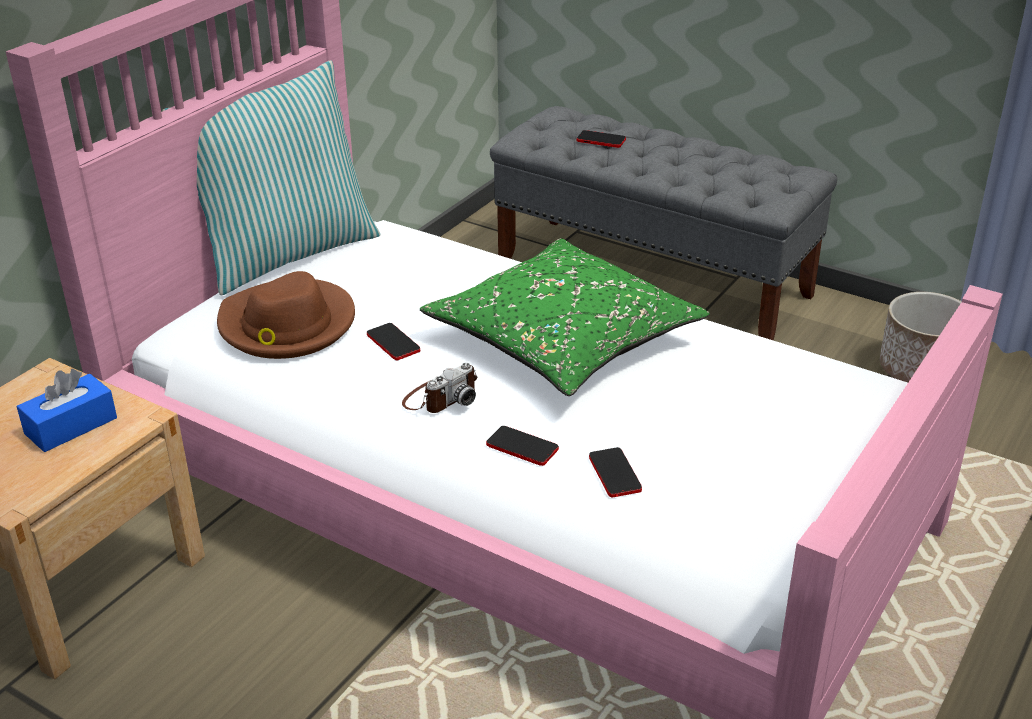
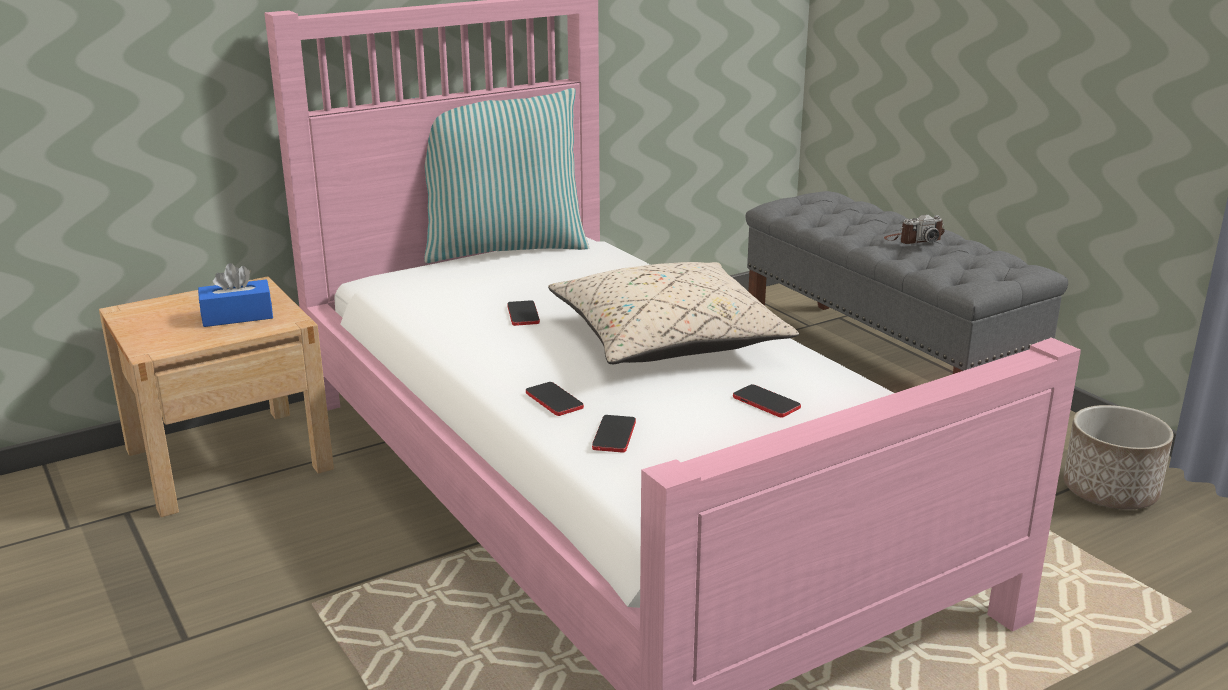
camera: 25 degrees right, 10 degrees down
(286, 325) = (453, 288): brown hat -> none
(441, 398) = (522, 355): camera -> camera (913, 240)
(563, 341) = (667, 340): green pillow -> beige pillow
(601, 140) = (847, 217): phone -> phone (766, 402)

